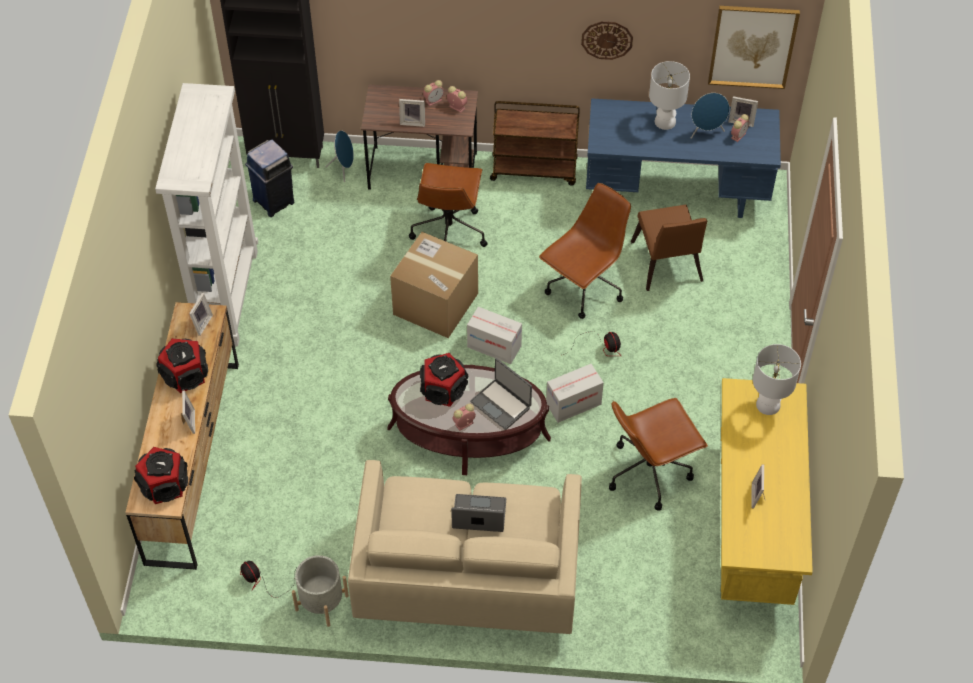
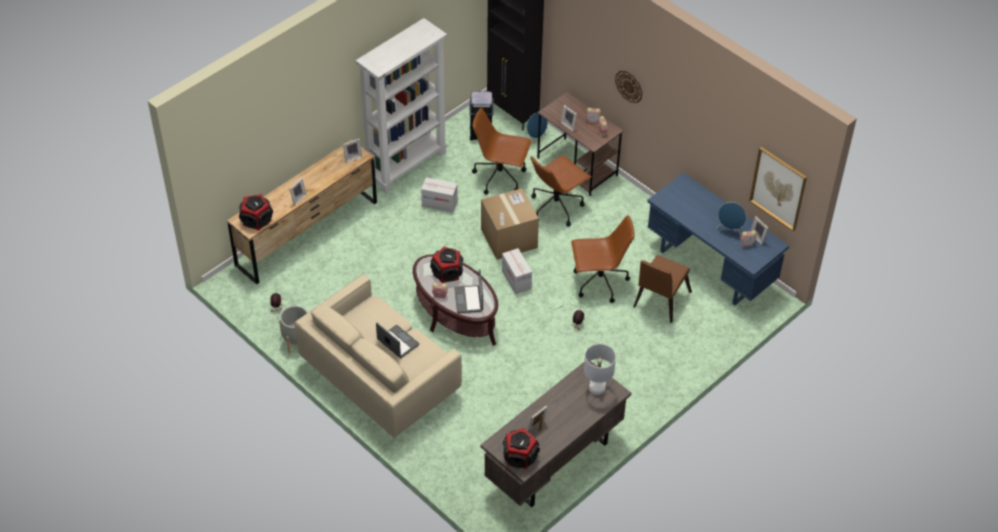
camera: 40 degrees right, 5 degrees down
(186, 374) = (320, 176): speaker -> speaker (520, 456)
(534, 169) = (641, 204): brown cart -> none
(573, 404) = (526, 336): cardboard box -> cardboard box (439, 204)
(607, 39) = (697, 135): wall clock -> wall clock (629, 86)
(650, 471) = (529, 397): brown office chair -> brown office chair (500, 177)
(664, 122) = (711, 210): white table lamp -> none
(752, 527) = (554, 462): yellow desk -> brown desk

